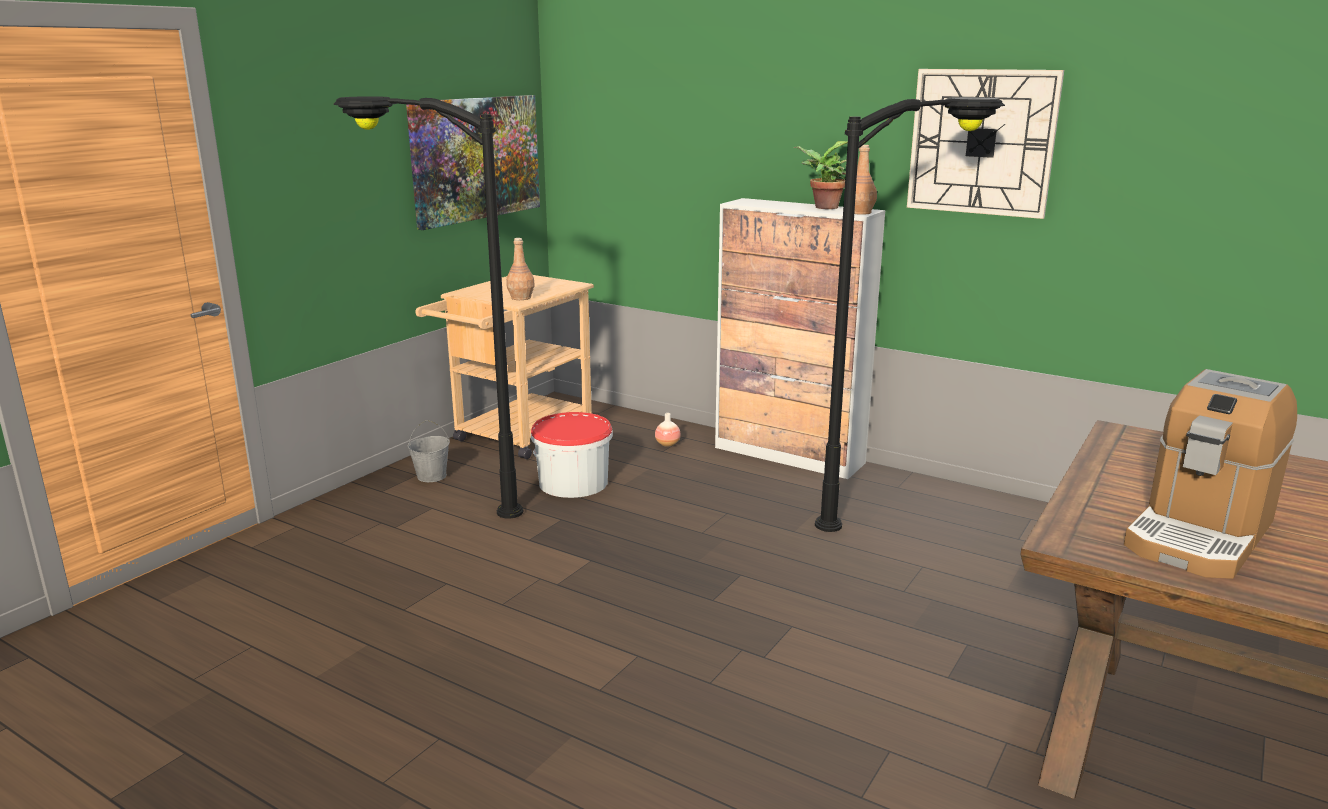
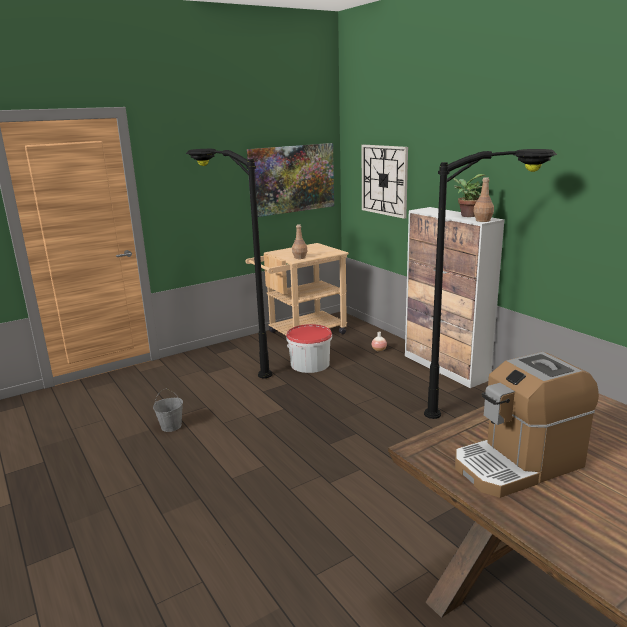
camera: 25 degrees right, 0 degrees up
(432, 476) = (244, 349): grey bucket -> grey bucket (171, 426)
(981, 142) = (561, 177): wall clock -> wall clock (384, 180)

